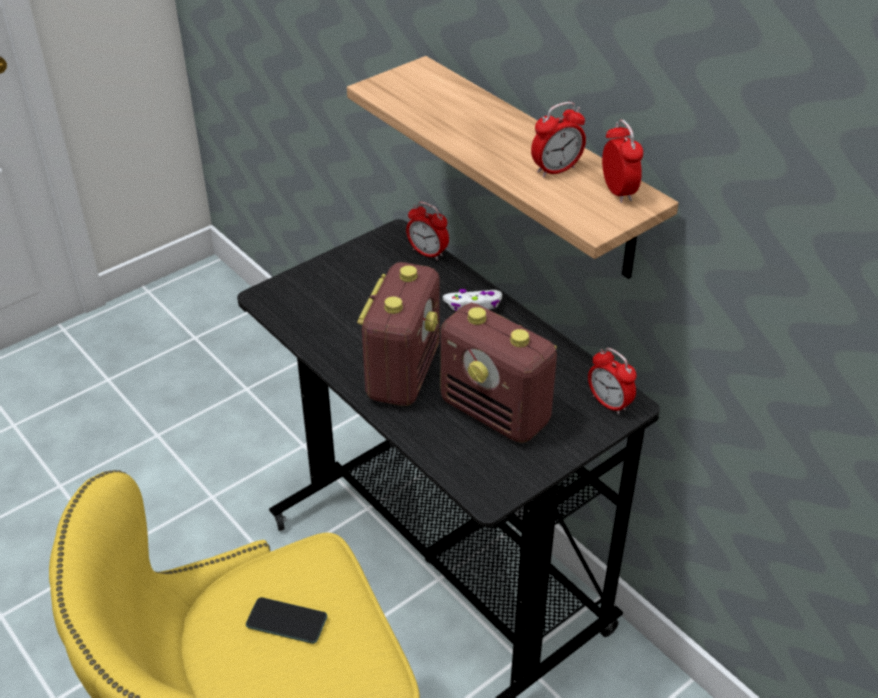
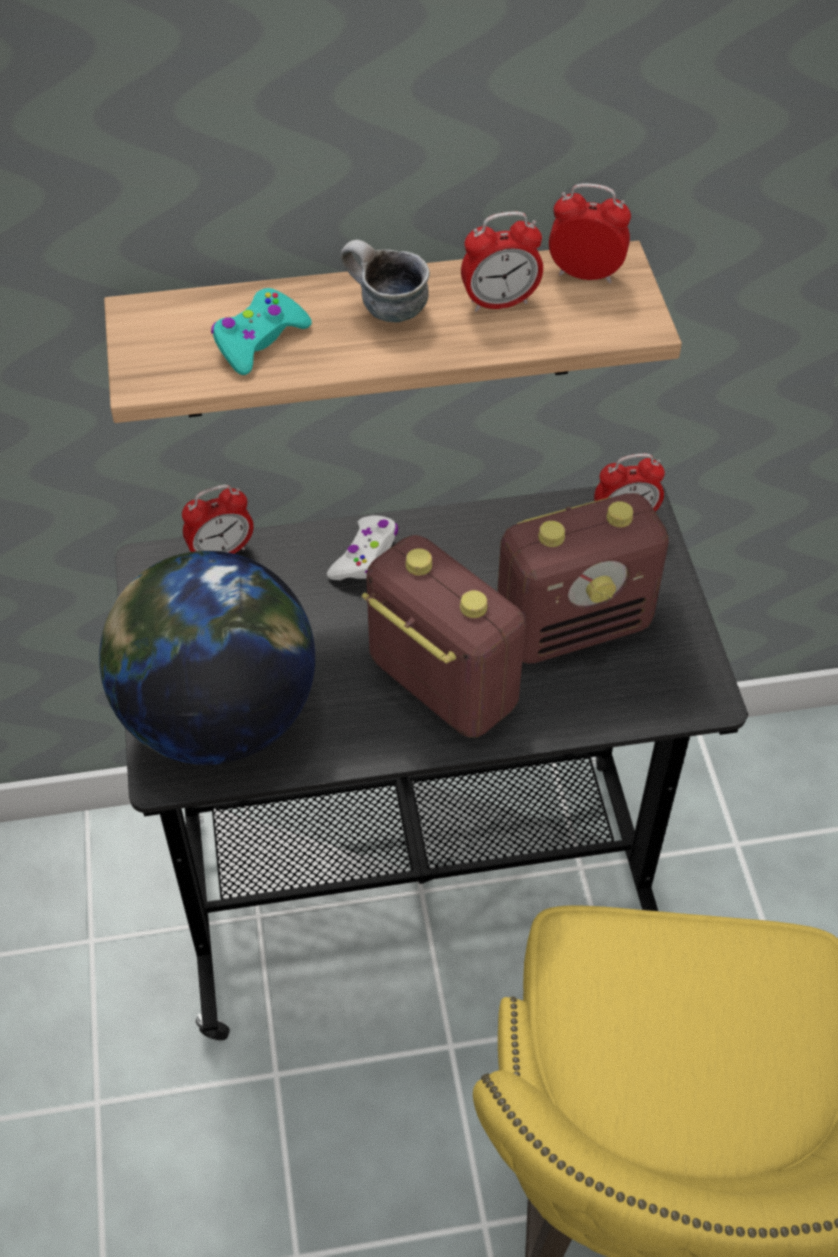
camera: 60 degrees left, 10 degrees up
(286, 621) = (686, 1018): phone -> none
(313, 299) = (218, 717): none -> globe
(438, 107) = (259, 340): none -> turquoise game controller
(506, 135) = (384, 310): none -> mug
(556, 170) = (499, 302): alarm clock -> alarm clock turned 75 degrees clockwise

